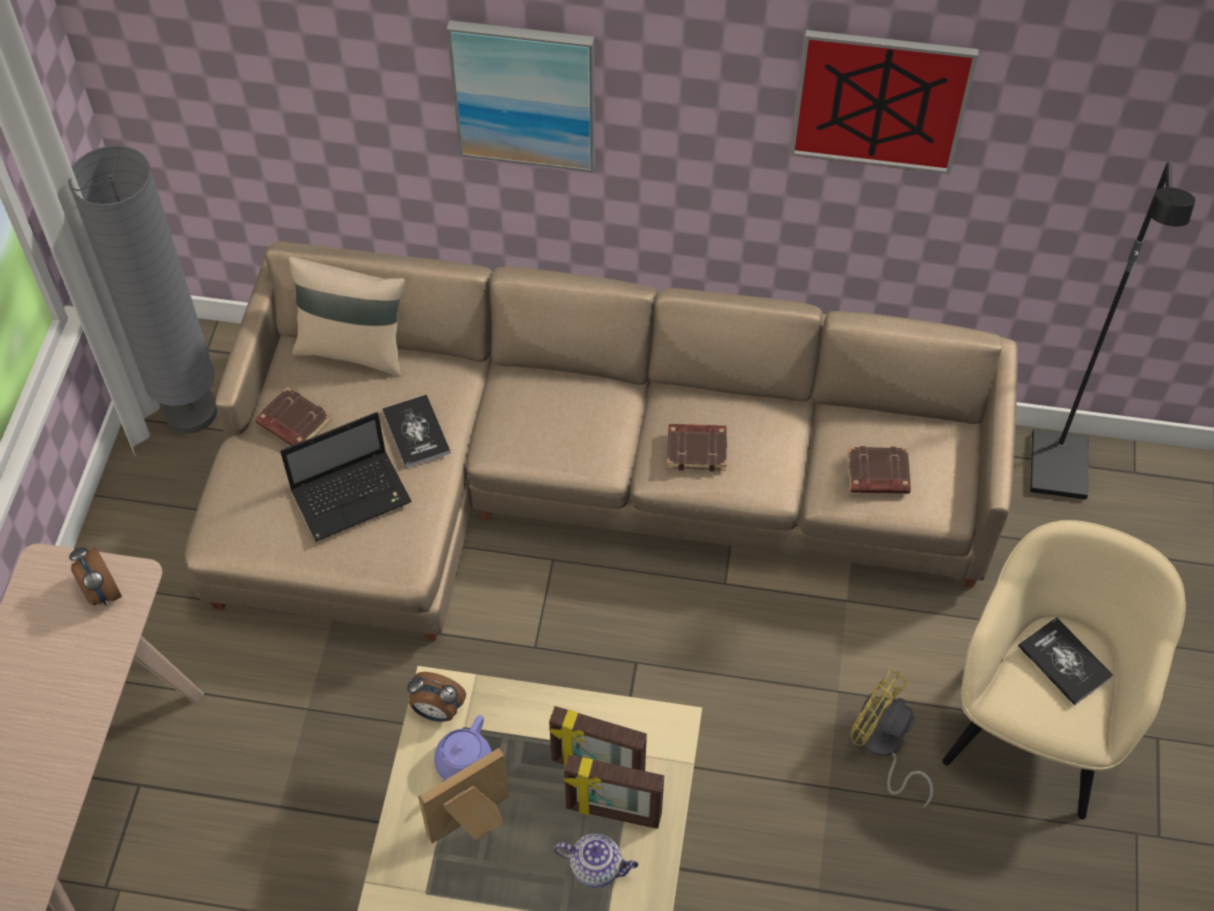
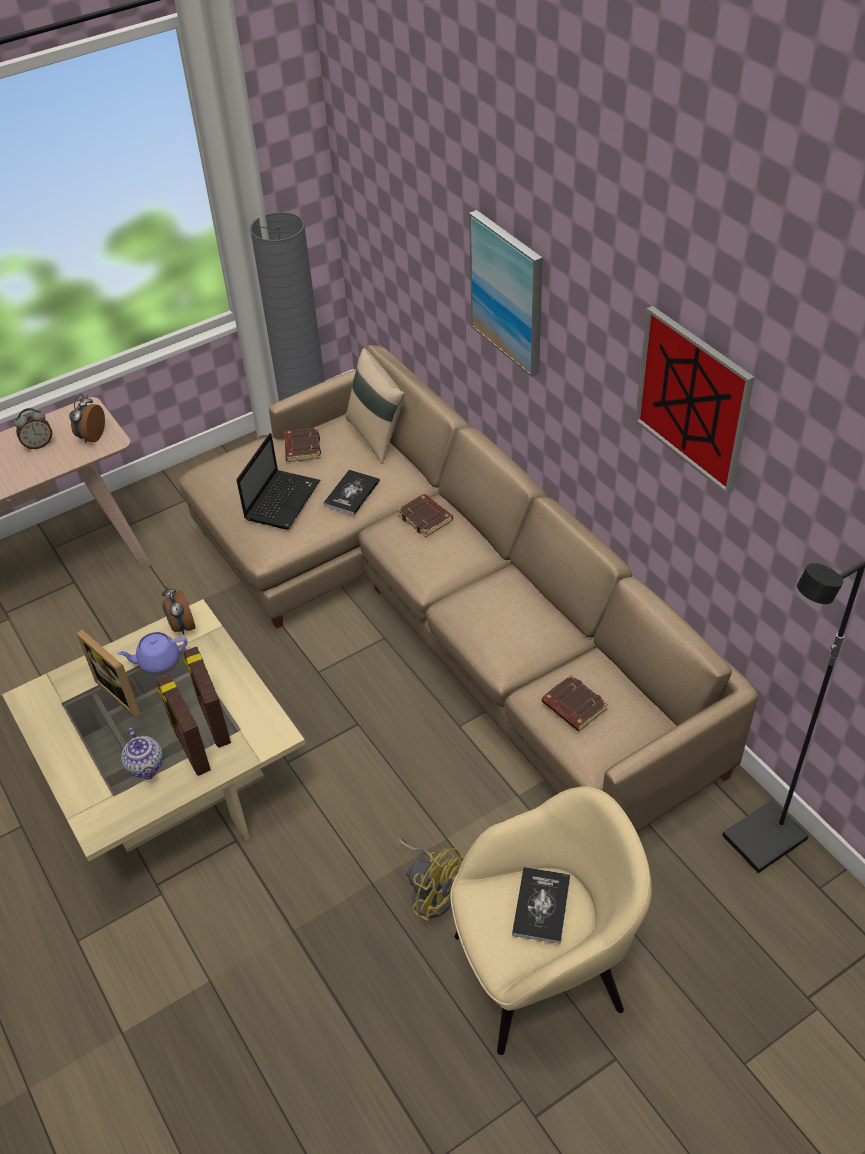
camera: 50 degrees right, 10 degrees down
(48, 652) = (38, 444): none -> alarm clock
(353, 495) = (282, 499): laptop -> laptop turned 90 degrees counterclockwise
(474, 824) = (124, 692): picture frame -> picture frame turned 150 degrees counterclockwise
(697, 449) = (484, 610): brown book -> brown book (426, 518)
(883, 747) = (431, 892): yellow fan -> yellow fan turned 135 degrees clockwise

